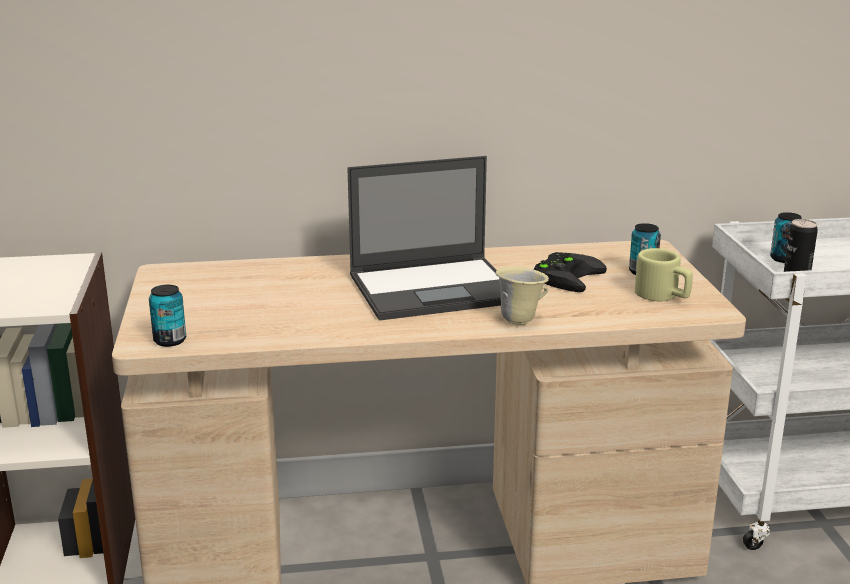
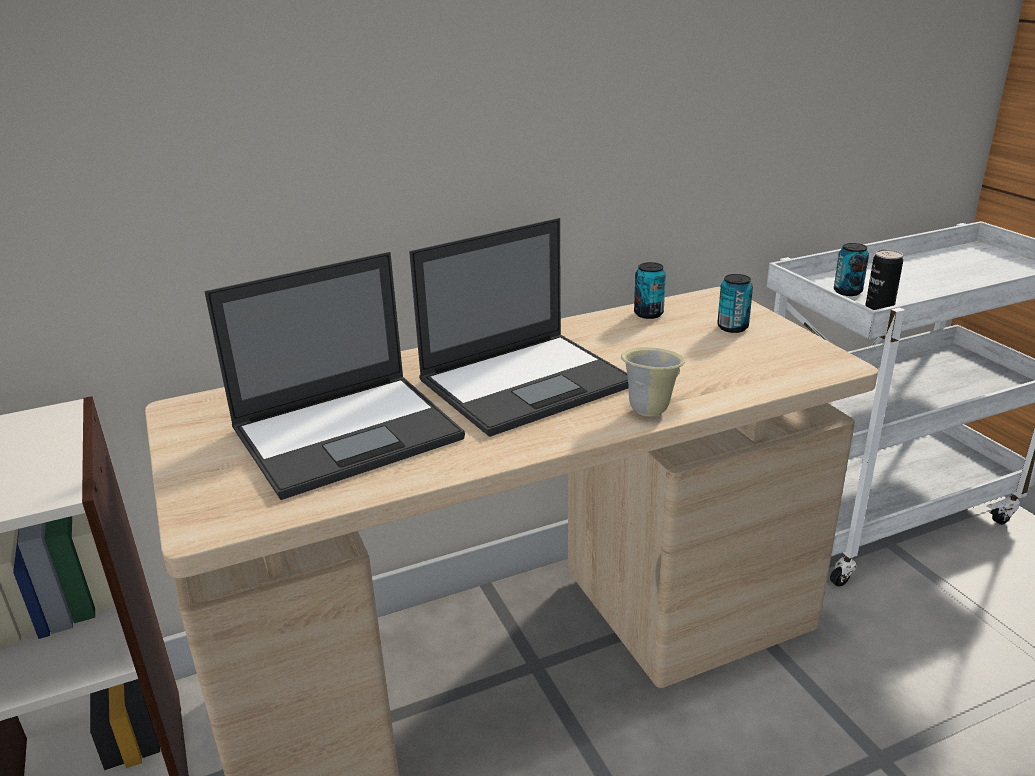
camera: 15 degrees left, 5 degrees up
(170, 340) = (236, 515): can -> can (648, 314)
(276, 303) = (349, 433): none -> laptop
(566, 276) = (658, 343): black game controller -> none
(663, 296) = (775, 354): beige mug -> none

